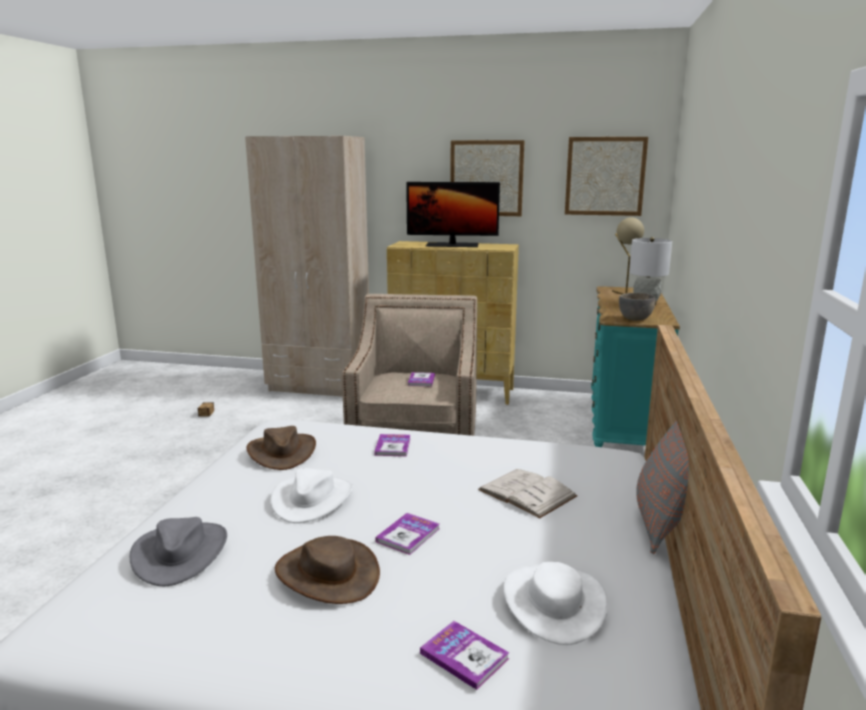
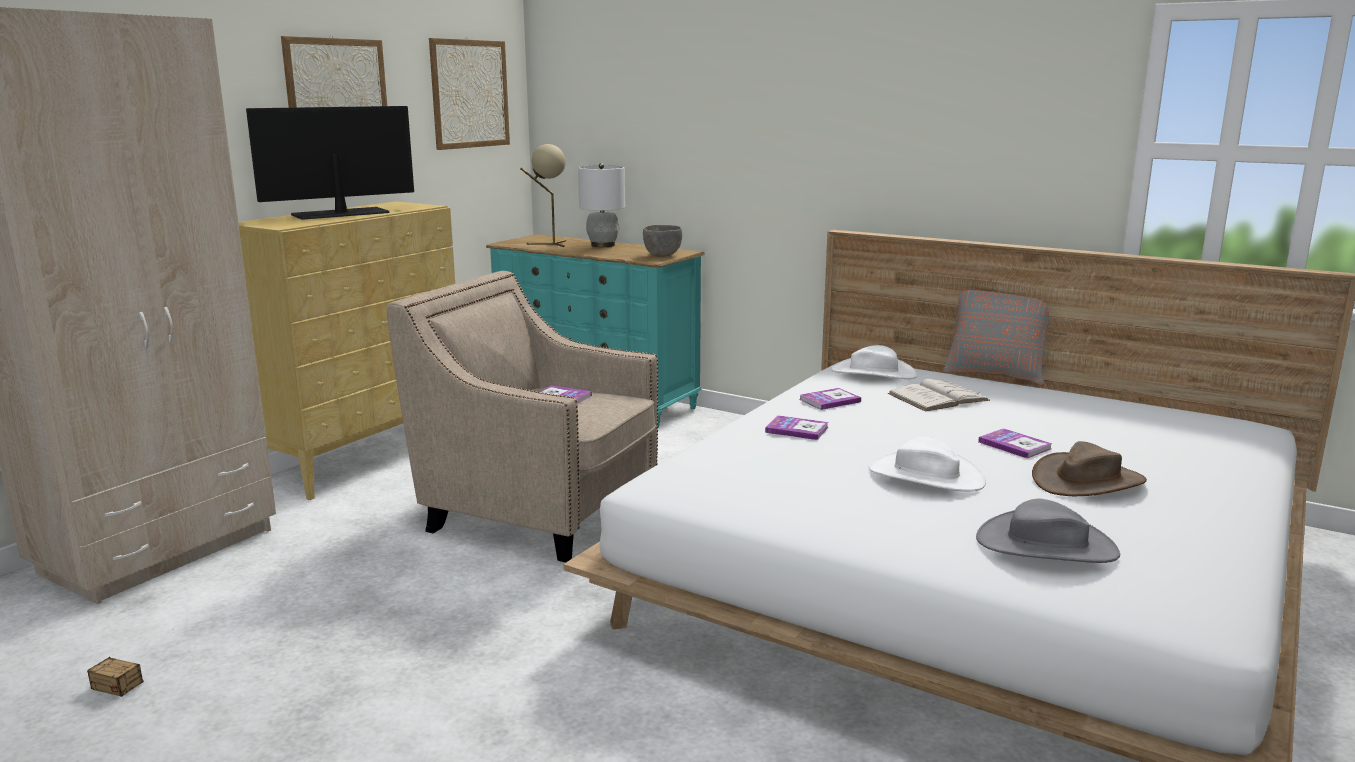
camera: 70 degrees left, 0 degrees up
(281, 452) = (778, 483): brown hat -> none
(452, 245) = (340, 214): monitor -> monitor turned 150 degrees counterclockwise
(464, 656) = (1197, 450): book -> book (829, 400)
(554, 602) = (1122, 417): white hat -> white hat (874, 373)

